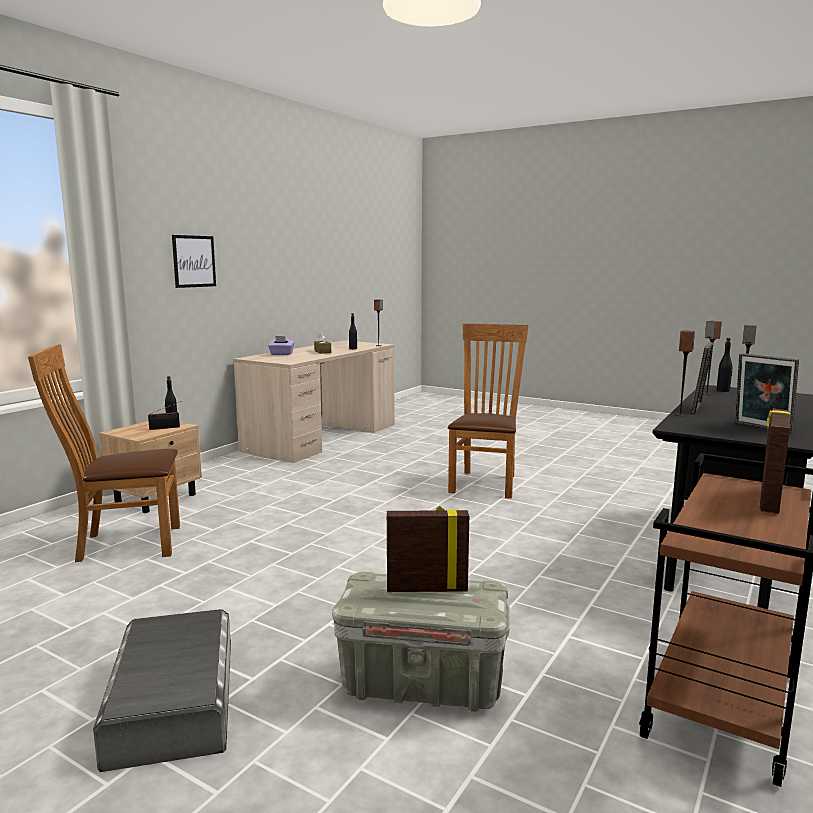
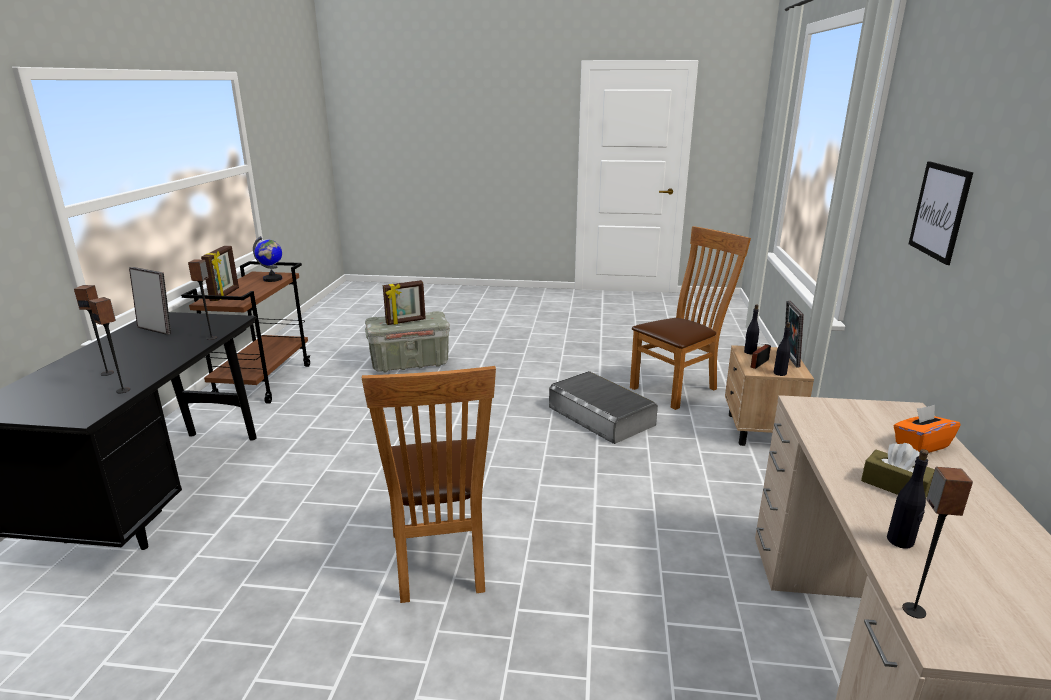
camera: 155 degrees right, 10 degrees up
(172, 699) = (510, 341): grey storage box -> grey storage box (601, 416)
(281, 354) = (920, 445): purple tissue box -> orange tissue box
(699, 408) = (177, 352): picture frame -> picture frame (788, 359)
(709, 529) = (272, 279): none -> globe
(723, 390) = (82, 406): black bottle -> black bottle (749, 352)

